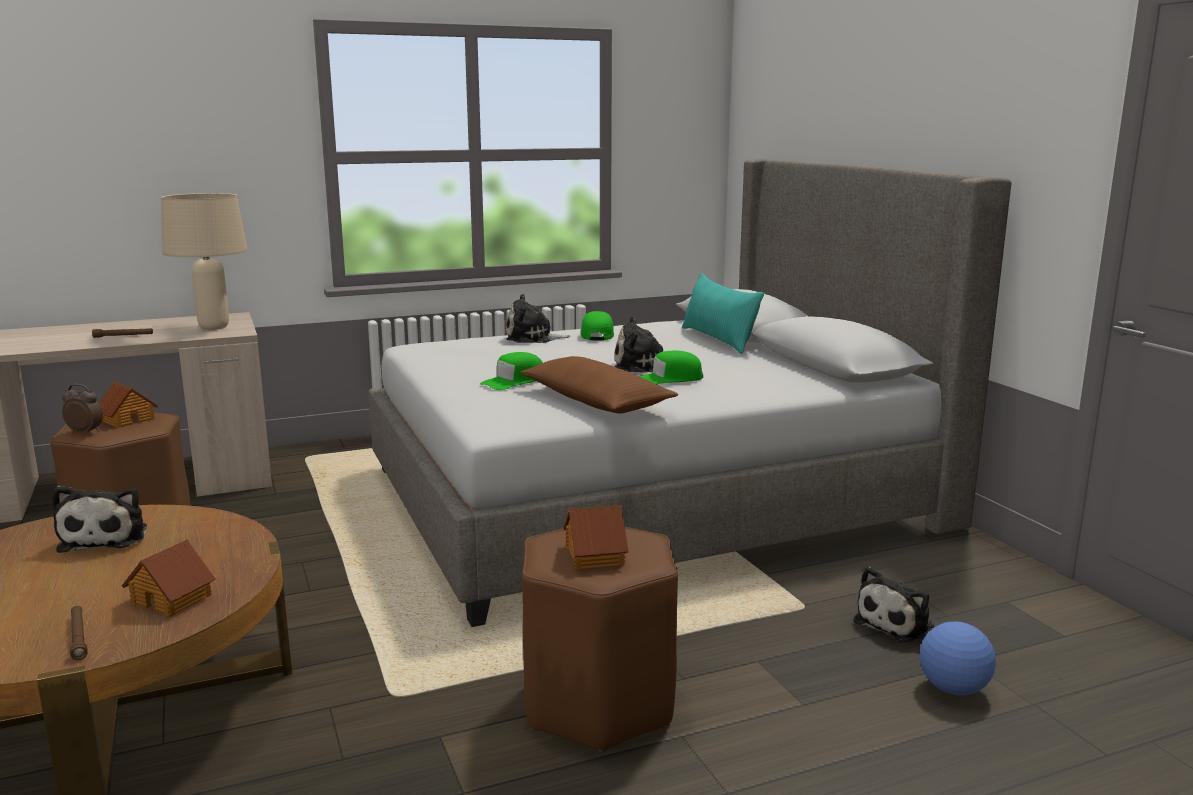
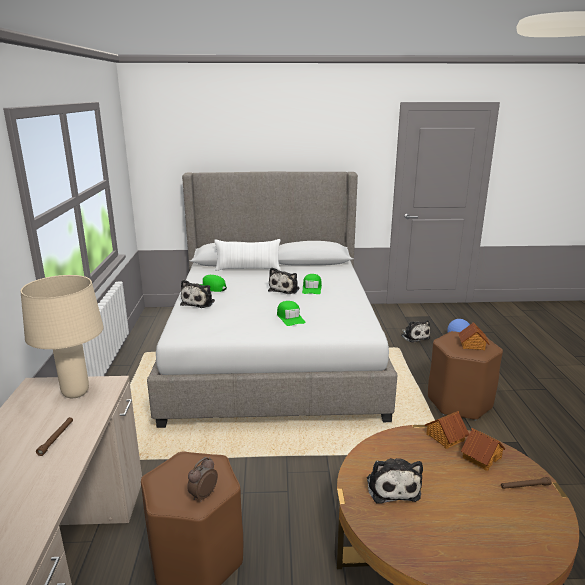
camera: 70 degrees left, 5 degrees up
(106, 537) = (392, 486): plush toy -> plush toy turned 75 degrees clockwise
(127, 419) = (181, 474): toy house -> toy house (444, 437)
(595, 401) = (337, 307): brown pillow -> none
(718, 339) = (248, 269): turquoise pillow -> white pillow

